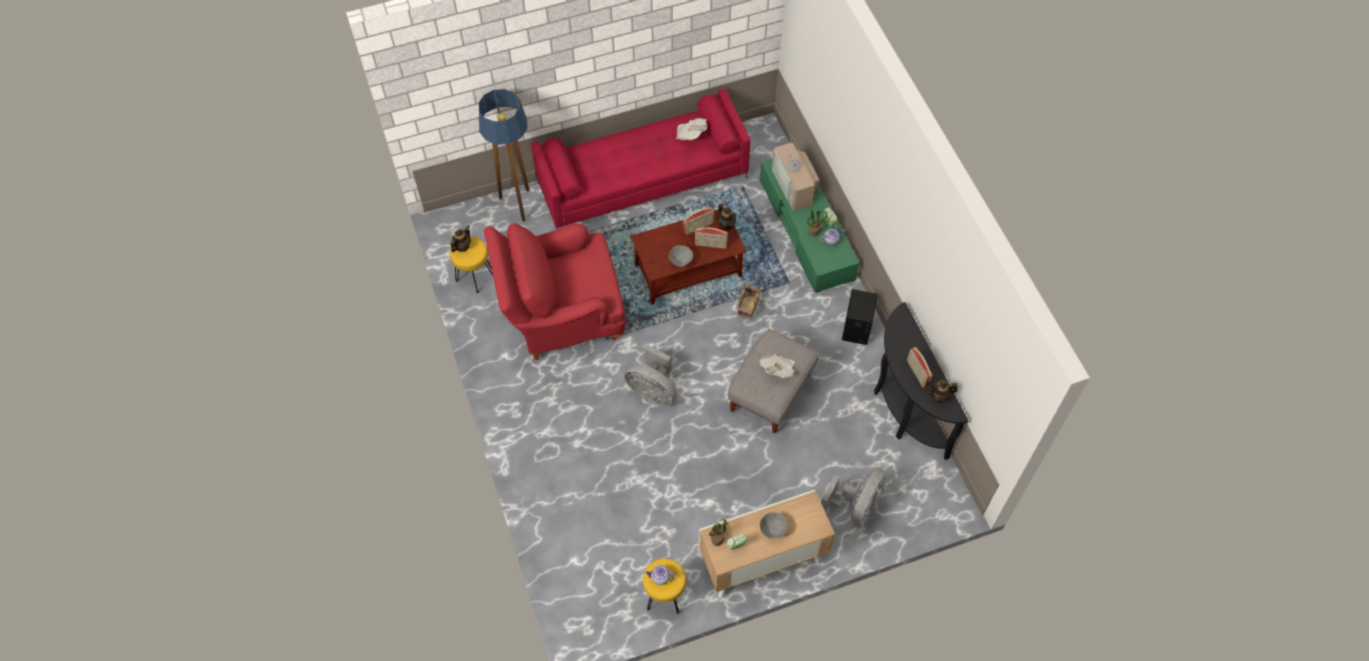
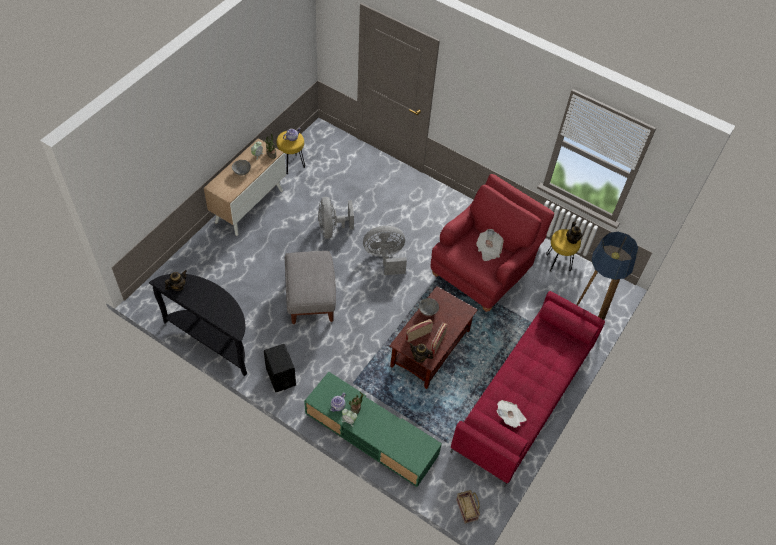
camera: 140 degrees right, 5 degrees down
(748, 307) = (368, 347): basket -> basket (466, 509)
(778, 370) = (305, 275): newspaper -> newspaper (488, 250)
(795, 186) = (398, 437): television -> none
(856, 505) = (210, 262): grey fan -> grey fan (332, 229)
(917, 373) = (202, 294): radio -> none

